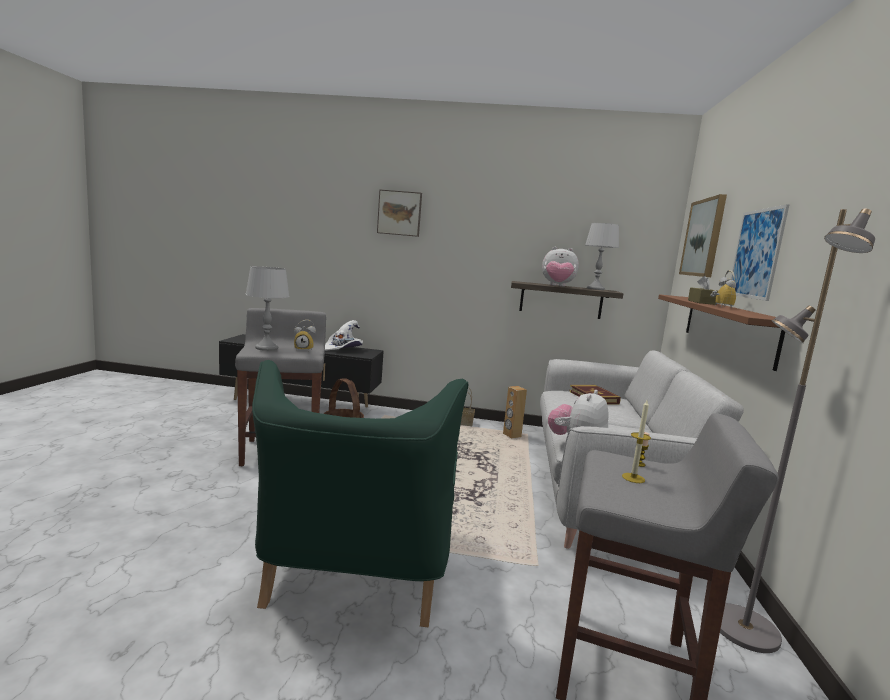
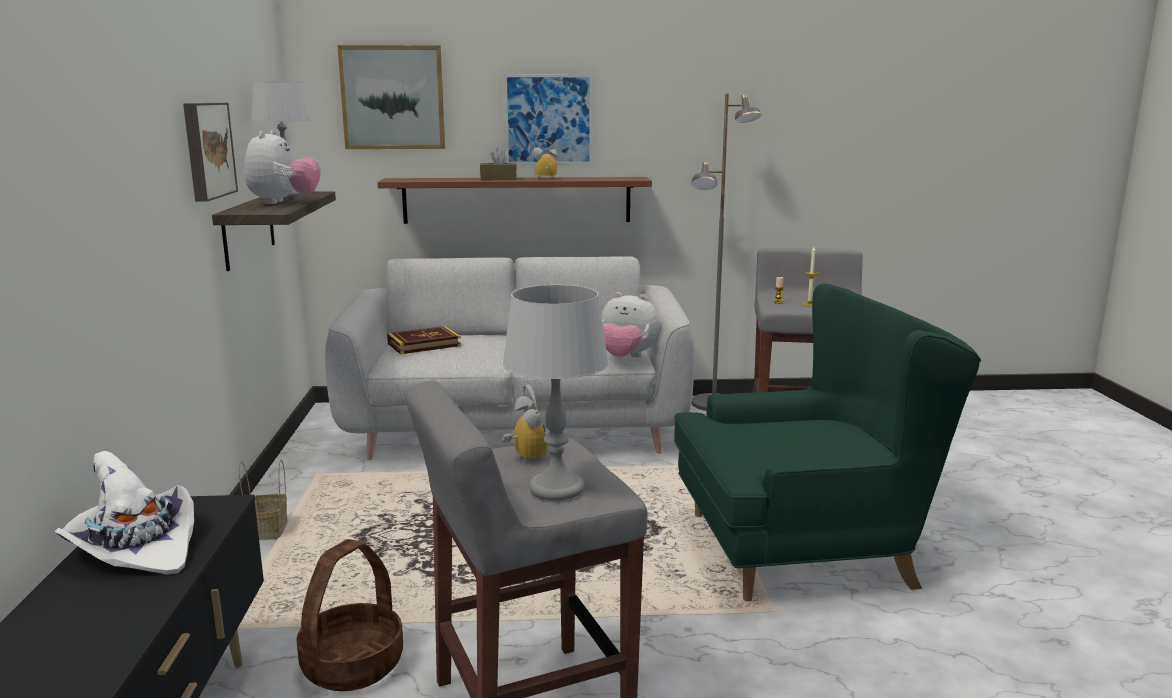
camera: 100 degrees left, 5 degrees up
(399, 213) = (59, 87): picture -> picture (206, 150)
(511, 435) = (329, 485): brown speaker -> none

